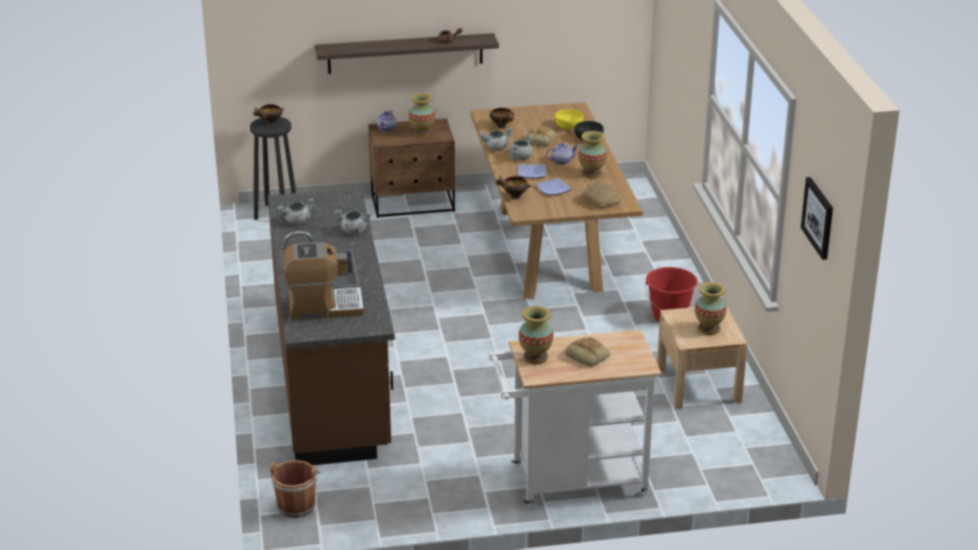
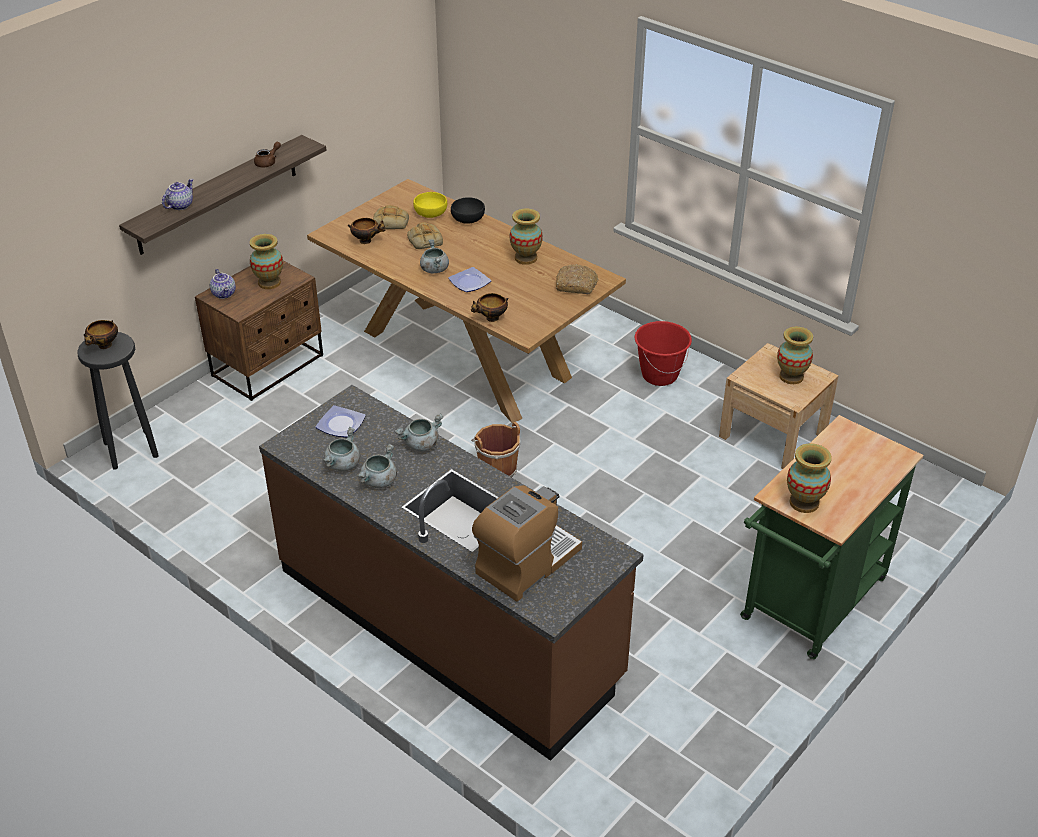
camera: 40 degrees left, 10 degrees up
(296, 505) = (611, 809): brown bucket -> brown bucket (496, 468)
(496, 148) = (395, 269): grey cooking pot -> grey cooking pot (379, 481)
(554, 189) = (516, 292): plate -> plate (342, 424)
(561, 161) = (478, 256): teapot -> teapot (180, 205)
(570, 481) = (809, 606): white cart -> green cart
(588, 356) = (842, 472): bread -> bread (391, 222)
(818, 217) = (980, 222): picture -> none

